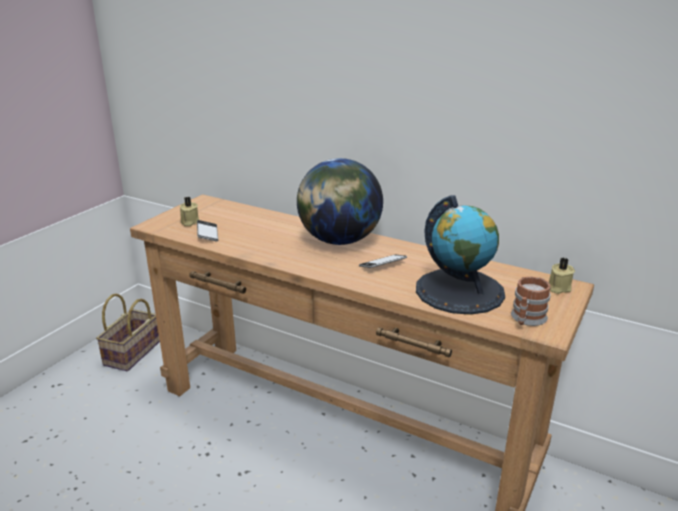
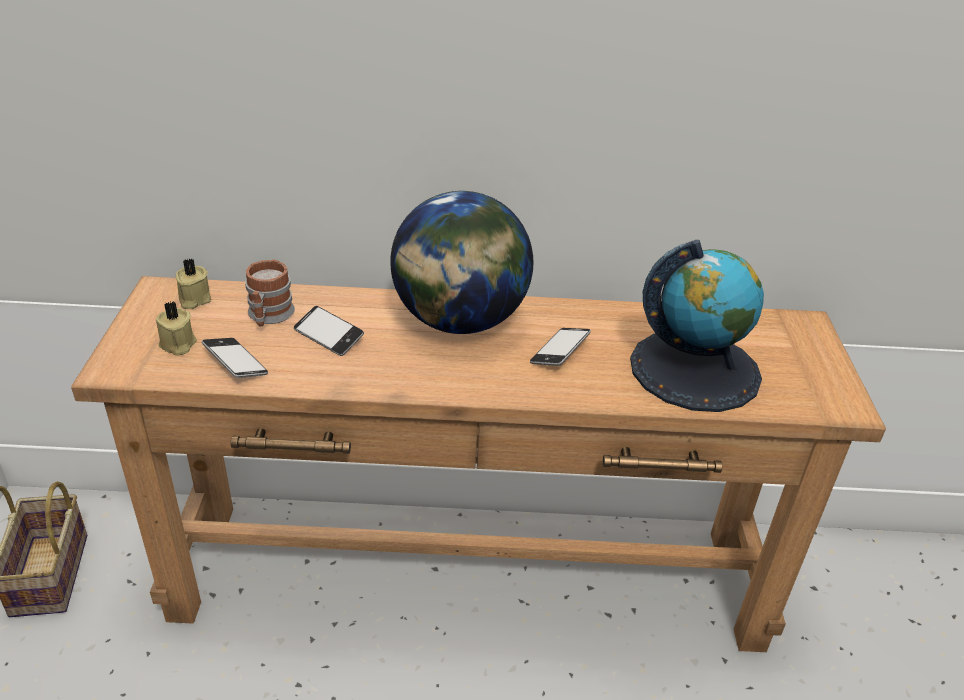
camera: 30 degrees left, 10 degrees up
(263, 233) = (328, 336): none -> phone
(526, 319) = (808, 394): mug -> mug (269, 316)
(558, 288) = (797, 330): beige candle -> beige candle (193, 300)

